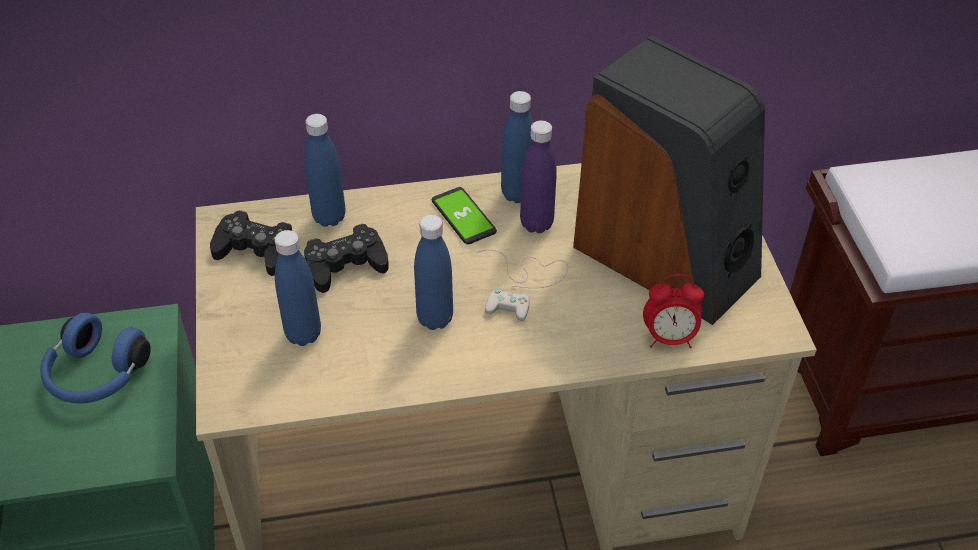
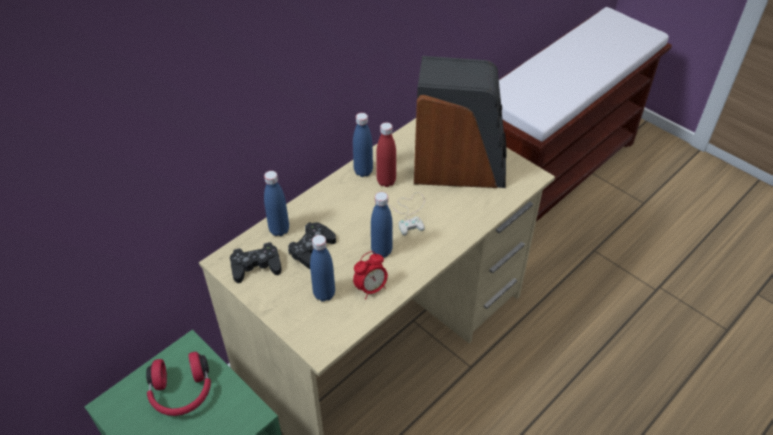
camera: 35 degrees left, 0 degrees up
(96, 376) = (182, 393): blue headphones -> red headphones
(463, 216) = (348, 195): phone -> none
(536, 224) = (386, 181): purple bottle -> red bottle
(669, 338) = (493, 203): alarm clock -> alarm clock (371, 289)

